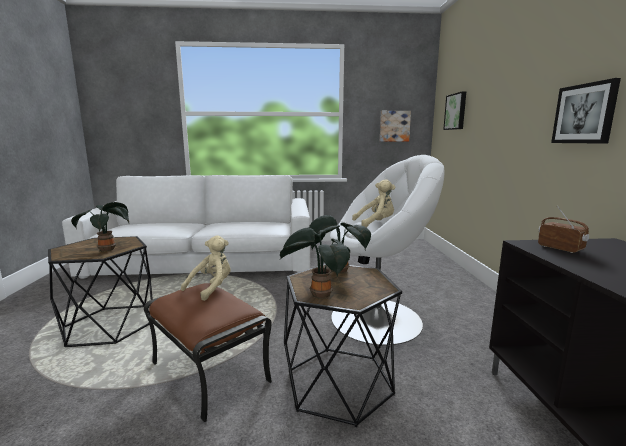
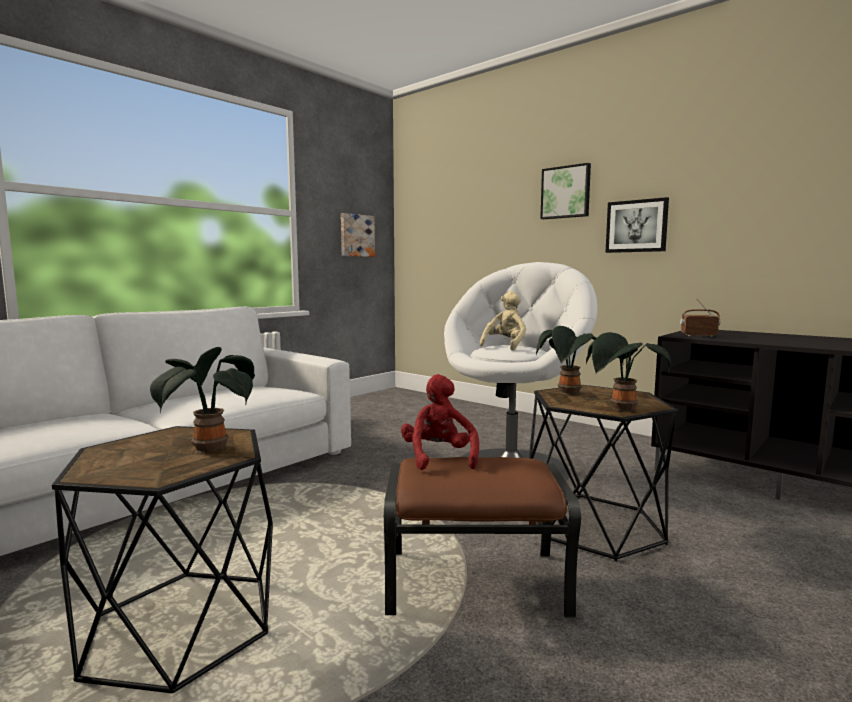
camera: 45 degrees left, 5 degrees down
(212, 288) = (439, 458): beige plush toy -> red plush toy
(456, 111) = (444, 220): picture -> picture (566, 192)

